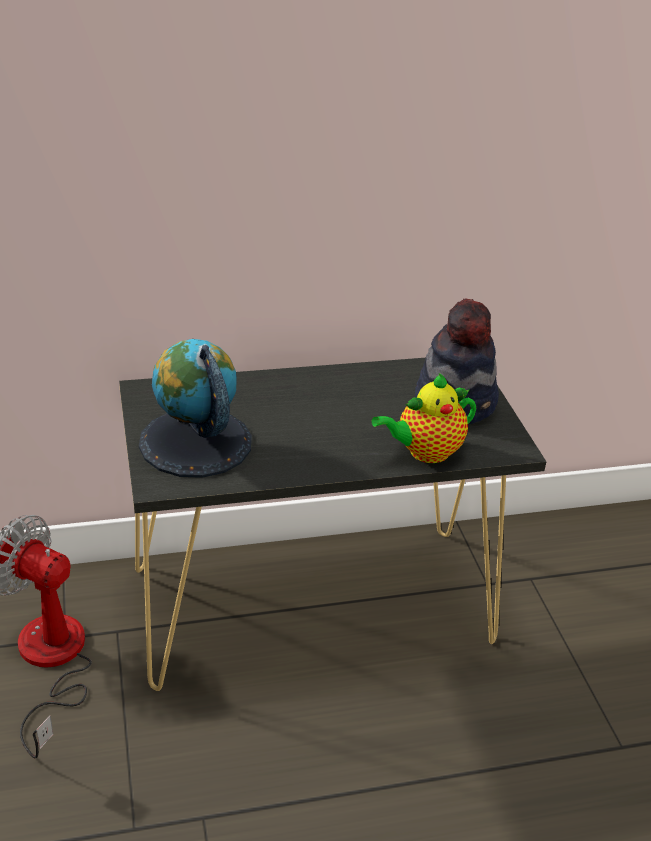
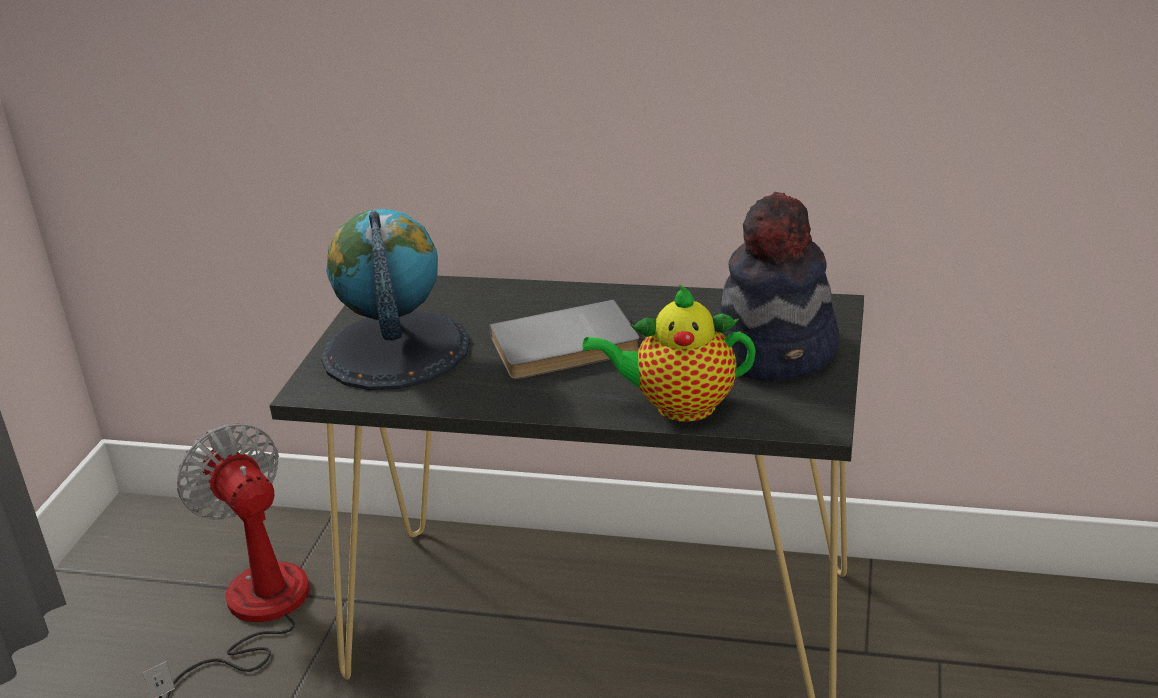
camera: 30 degrees right, 5 degrees down
(317, 421) = (566, 347): none -> grey book

